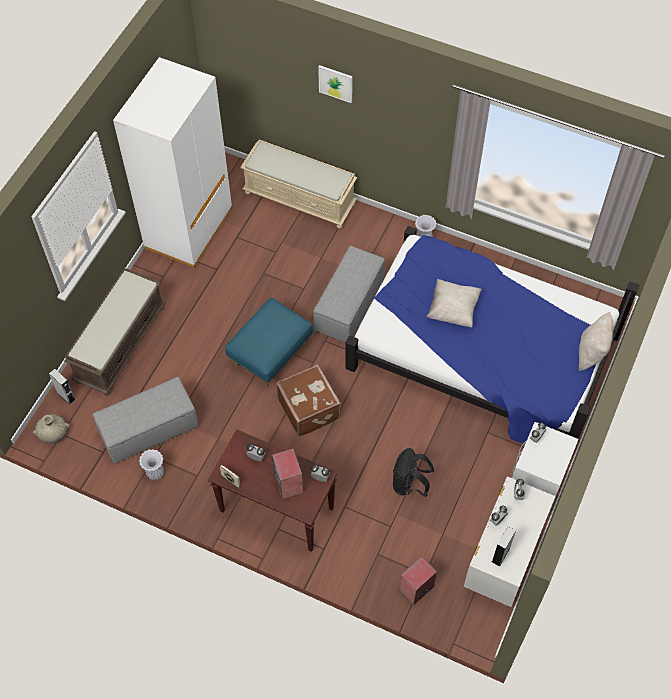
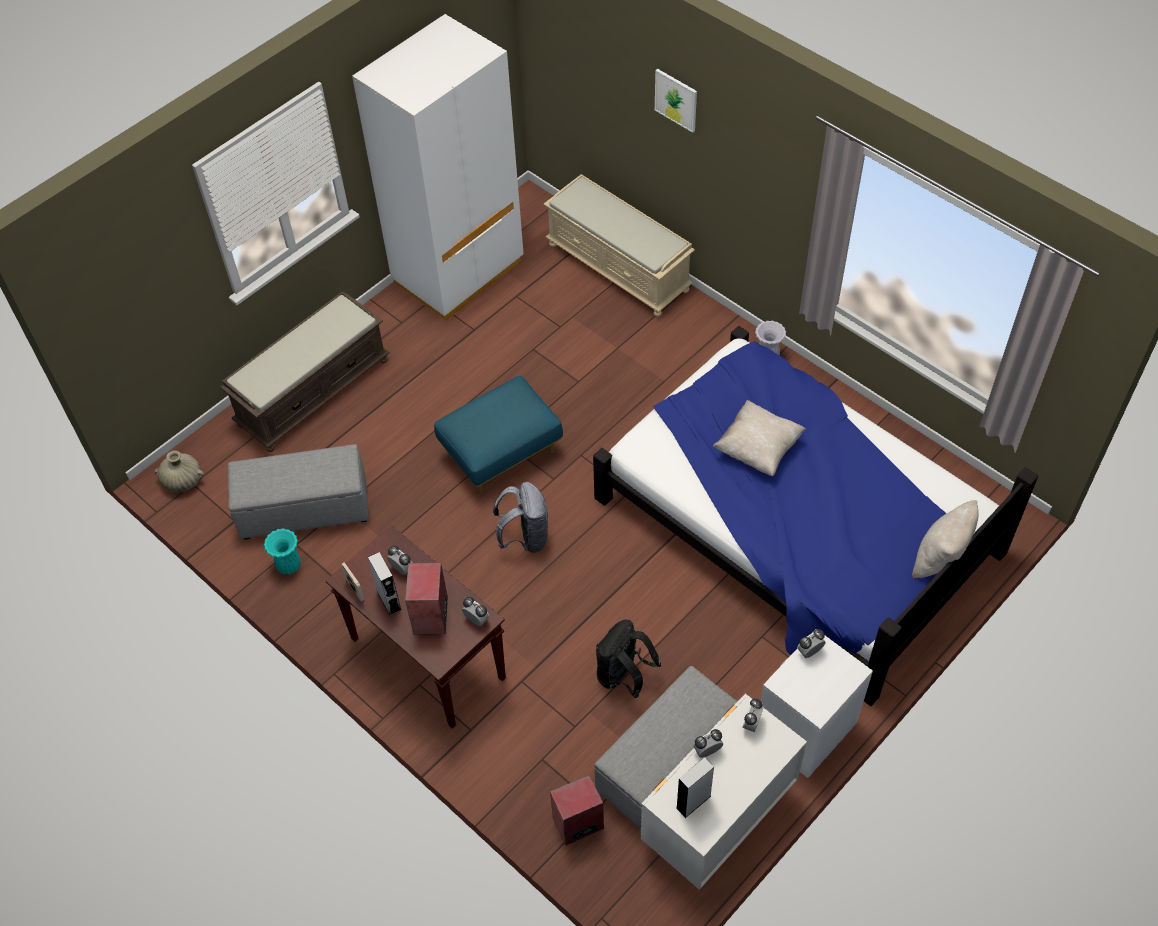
camera: 20 degrees right, 5 degrees down
(66, 396) = (218, 439): grey speaker -> grey speaker (389, 601)
(155, 473) = (288, 565): white vase -> turquoise vase
(309, 408) = (525, 537): brown suitcase -> grey backpack
(349, 306) = (630, 419): grey ottoman -> grey ottoman (665, 762)

